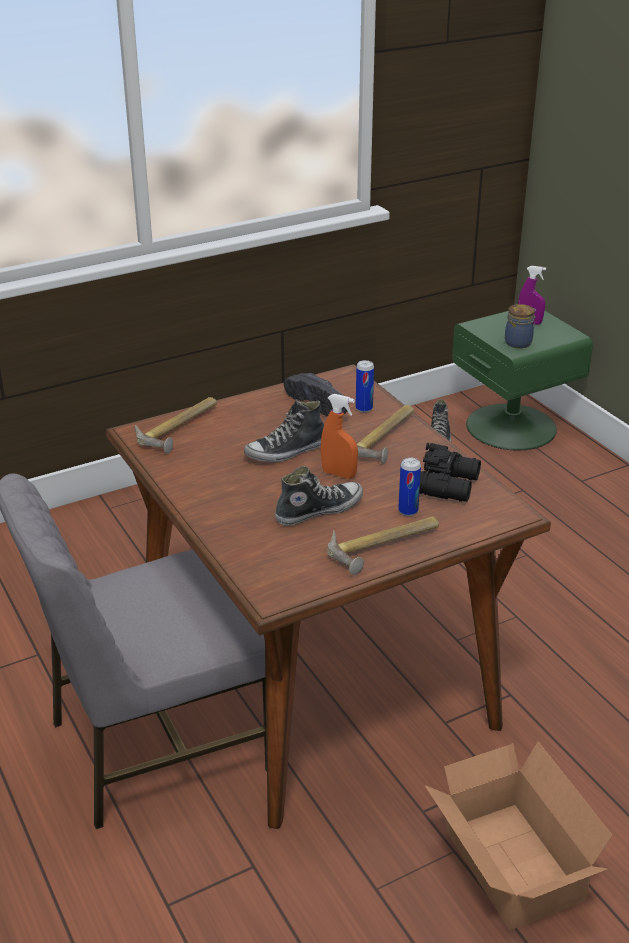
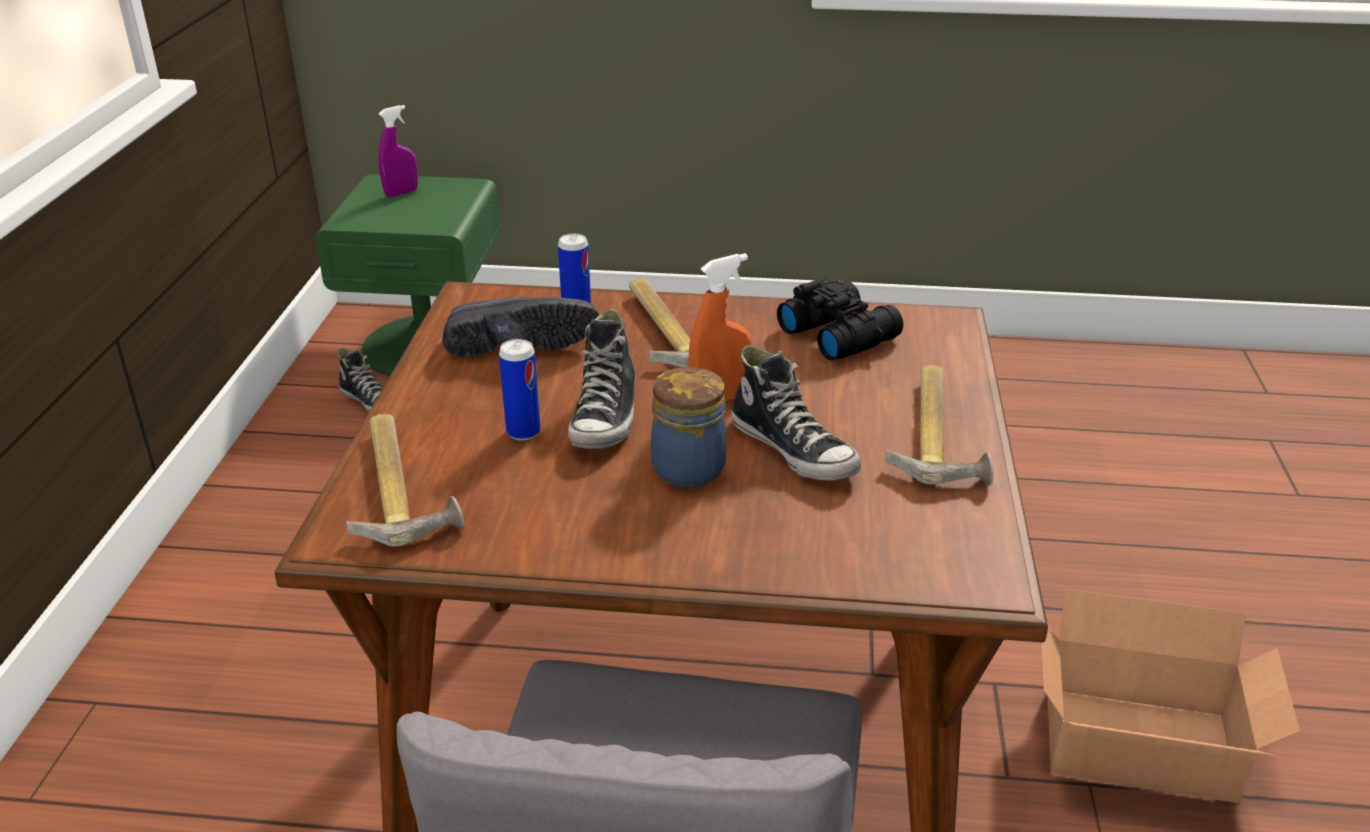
camera: 55 degrees left, 0 degrees up
(318, 510) = (794, 450): shoe -> shoe turned 135 degrees clockwise
(408, 511) = (869, 384): can -> can (523, 432)
(519, 342) = (430, 216): jar -> jar (689, 467)

